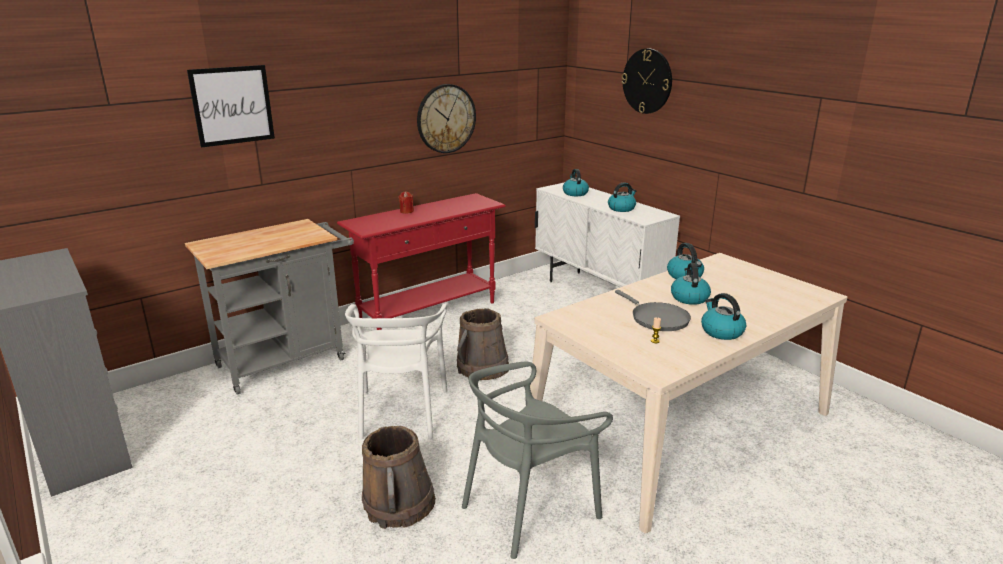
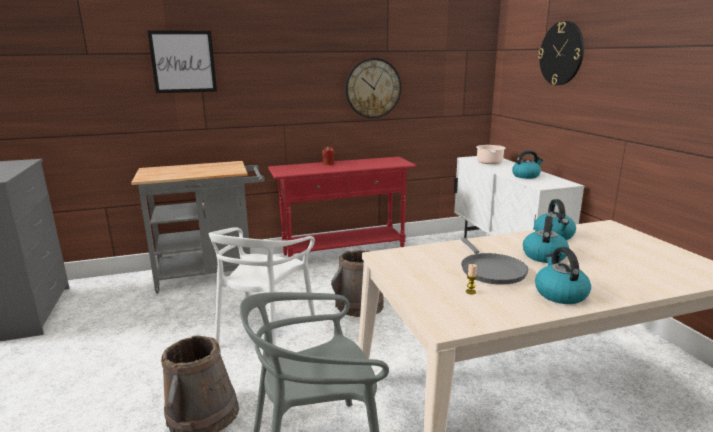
camera: 20 degrees right, 5 degrees down
(575, 193) = (489, 162): kettle -> cooking pot

